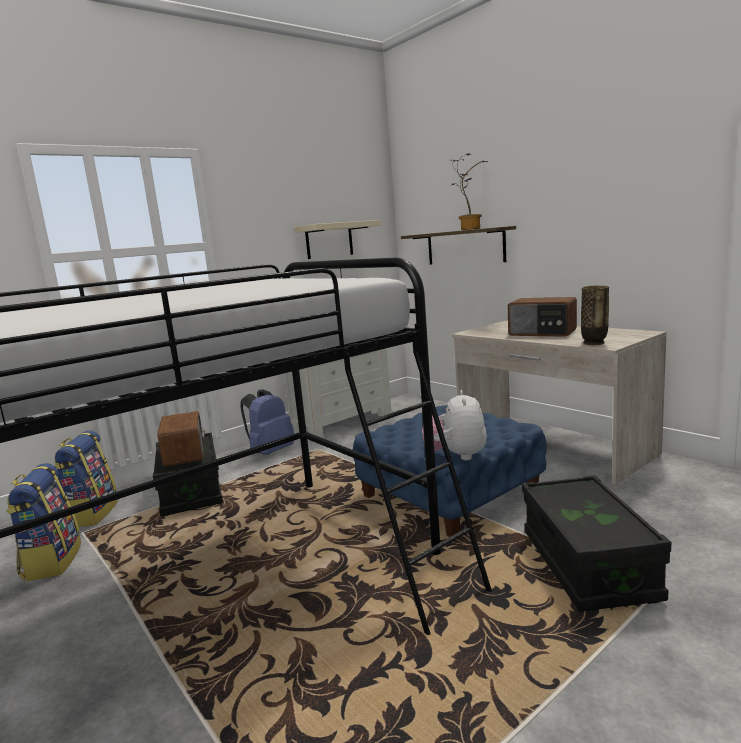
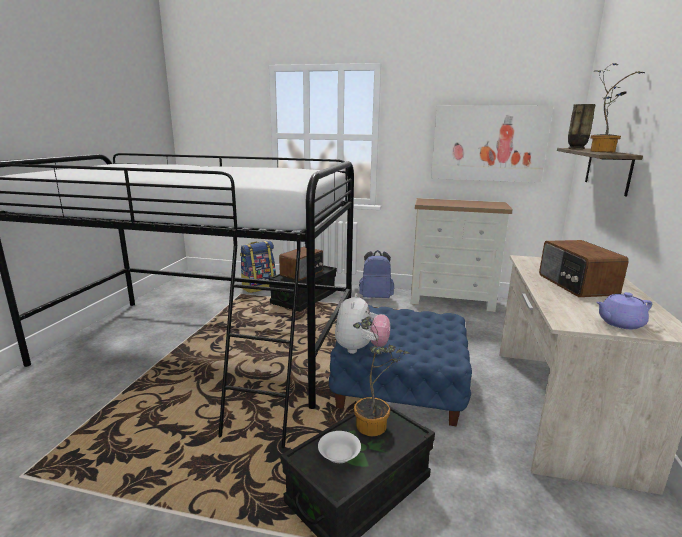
camera: 50 degrees right, 5 degrees up
(51, 561) = (213, 300): backpack -> none
(329, 240) = (488, 143): beige shelf -> picture
(456, 456) = (360, 349): plush toy -> plush toy turned 135 degrees clockwise
(562, 497) = (375, 425): none -> potted plant
(594, 343) = (567, 314): vase -> vase (576, 149)
(594, 524) = (339, 454): none -> white bowl
(620, 338) = (619, 323): none -> purple teapot

